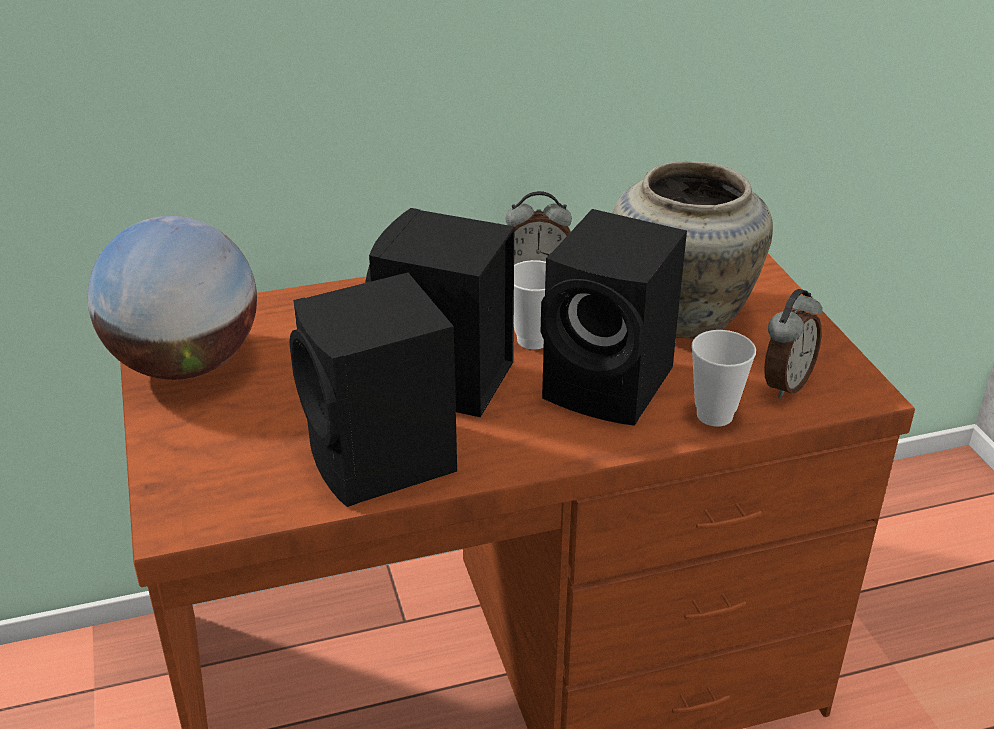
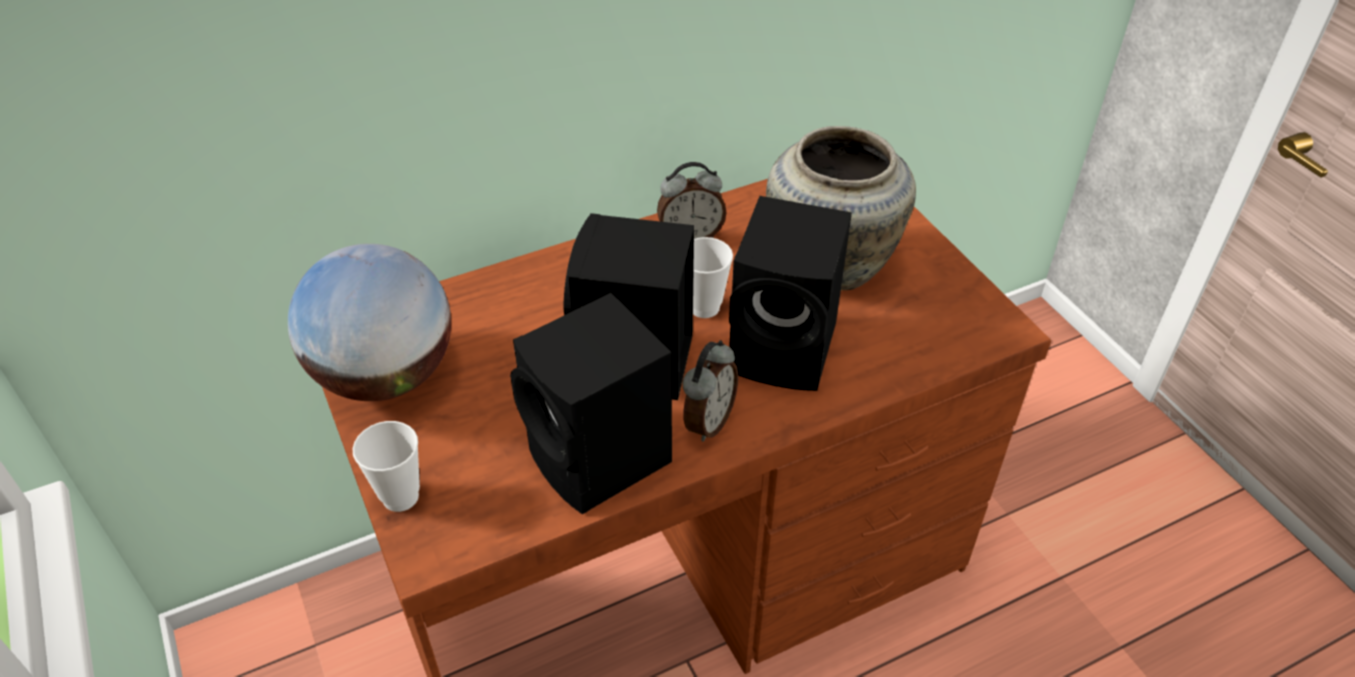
camera: 10 degrees left, 10 degrees up
(714, 415) = (883, 370): cup -> cup (400, 497)
(784, 384) = (936, 328): alarm clock -> alarm clock (708, 421)

